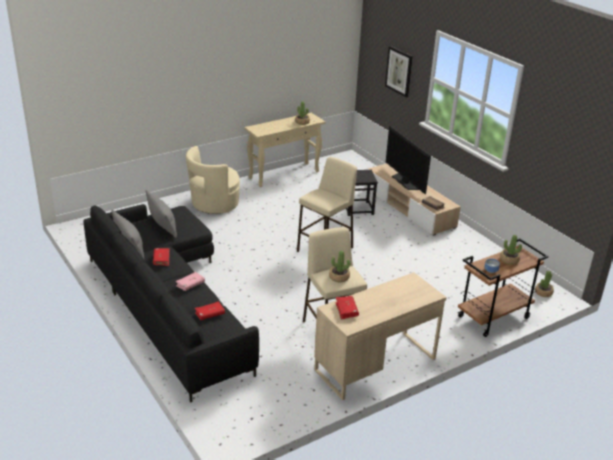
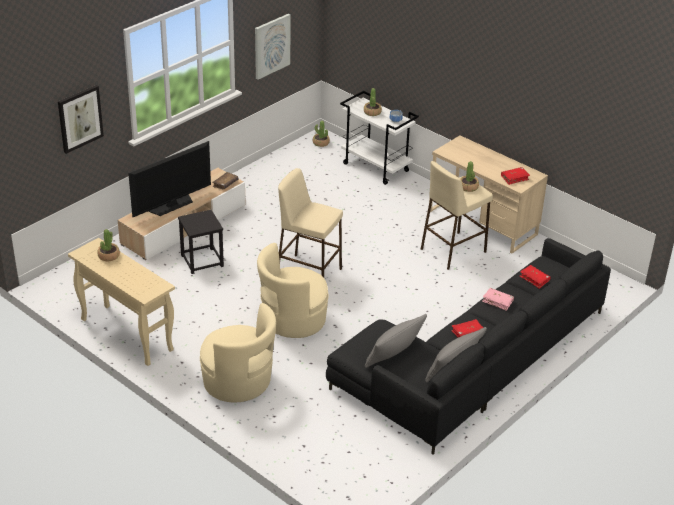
camera: 105 degrees left, 5 degrees up
(268, 233) = (292, 320): none -> beige armchair
(493, 318) = (376, 167): brown cart -> white cart
(547, 159) = (271, 46): none -> picture

